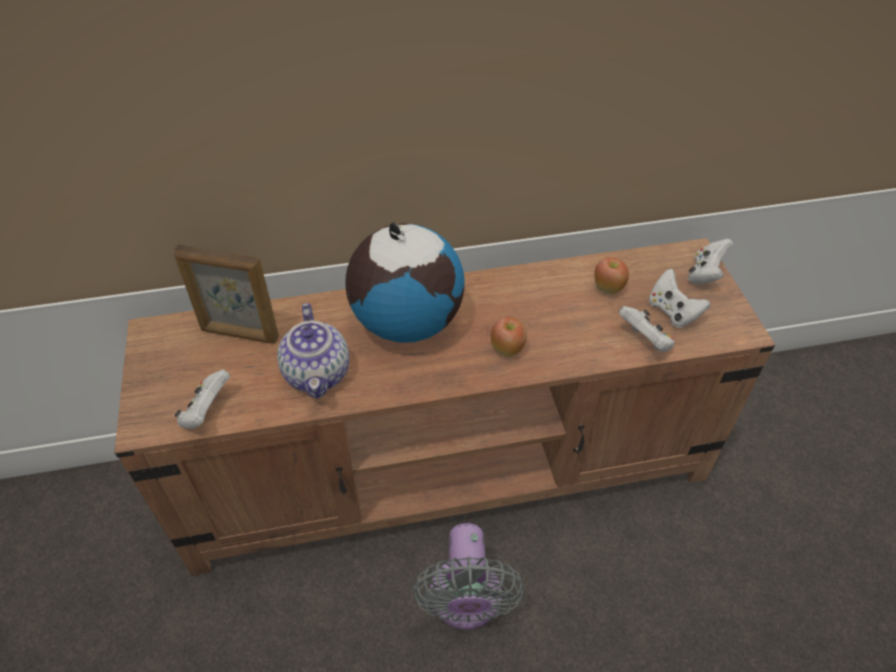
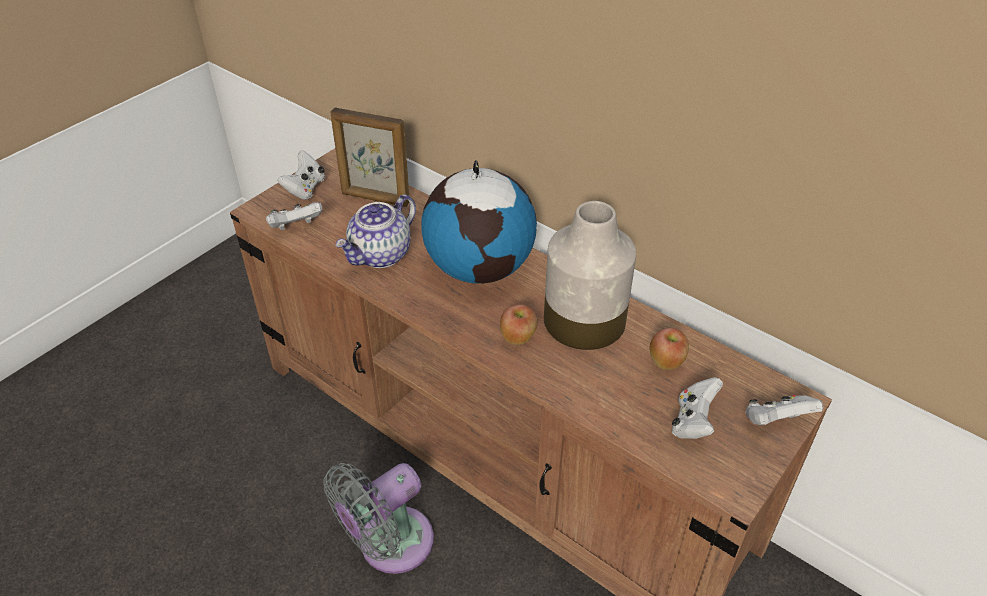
camera: 50 degrees right, 5 degrees down
(239, 334) = (375, 198): picture frame -> picture frame turned 45 degrees counterclockwise
(525, 301) = (583, 319): none -> beige vase
(645, 341) = (631, 421): white game controller -> white game controller (305, 188)

